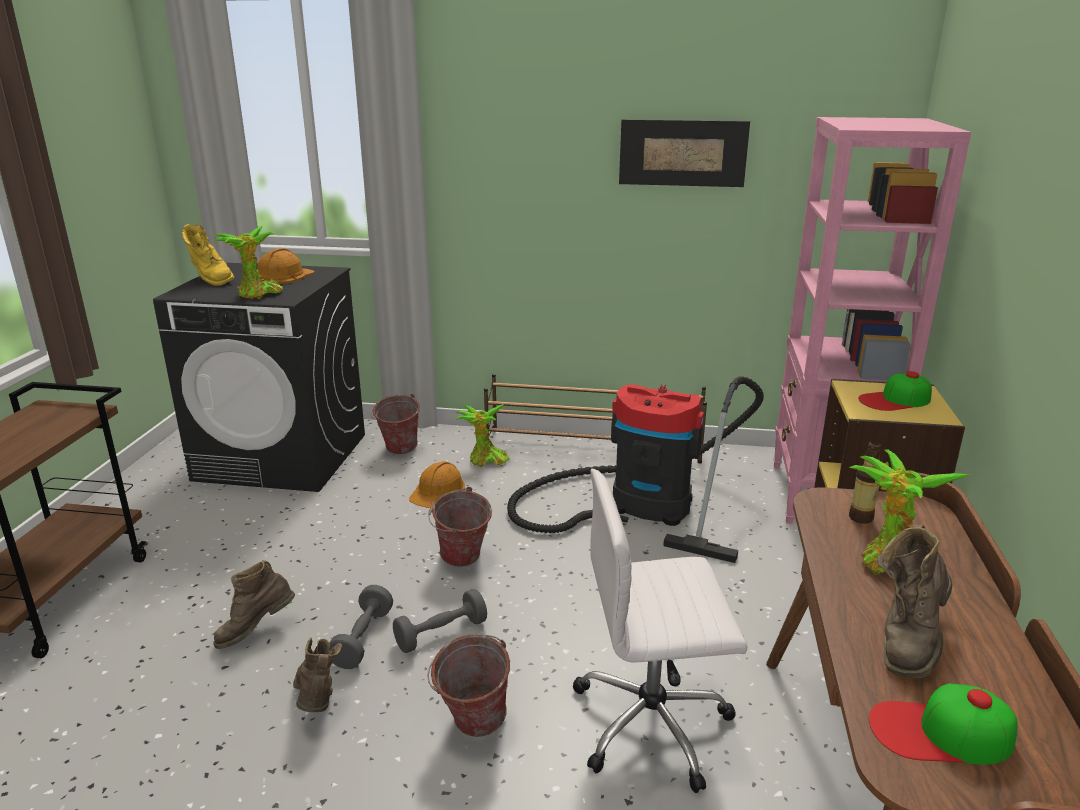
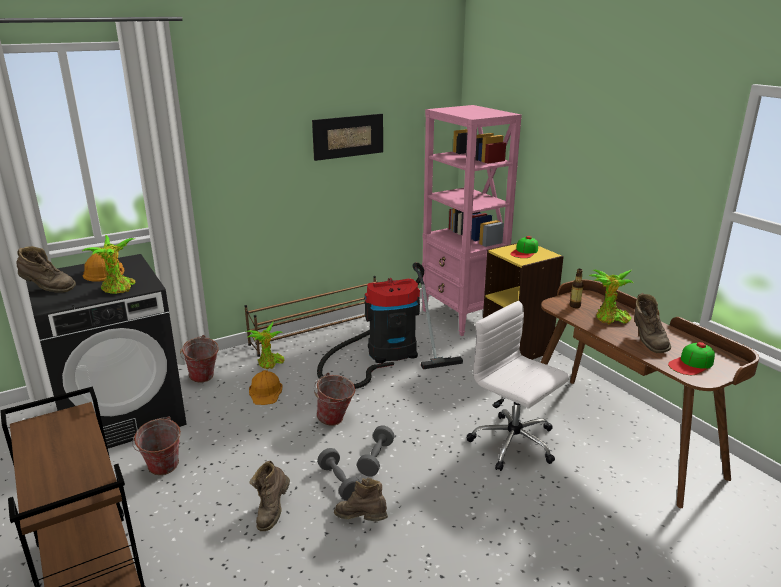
camera: 40 degrees left, 0 degrees up
(210, 279) = (47, 289): yellow boot -> brown boot
(472, 726) = (447, 487): bucket -> bucket (162, 471)
(653, 723) = (514, 444): white office chair -> white office chair turned 90 degrees clockwise

